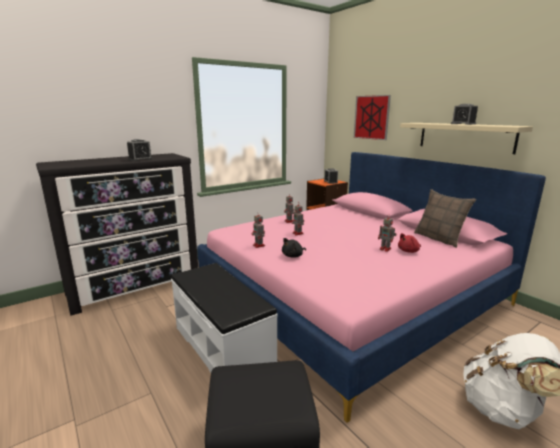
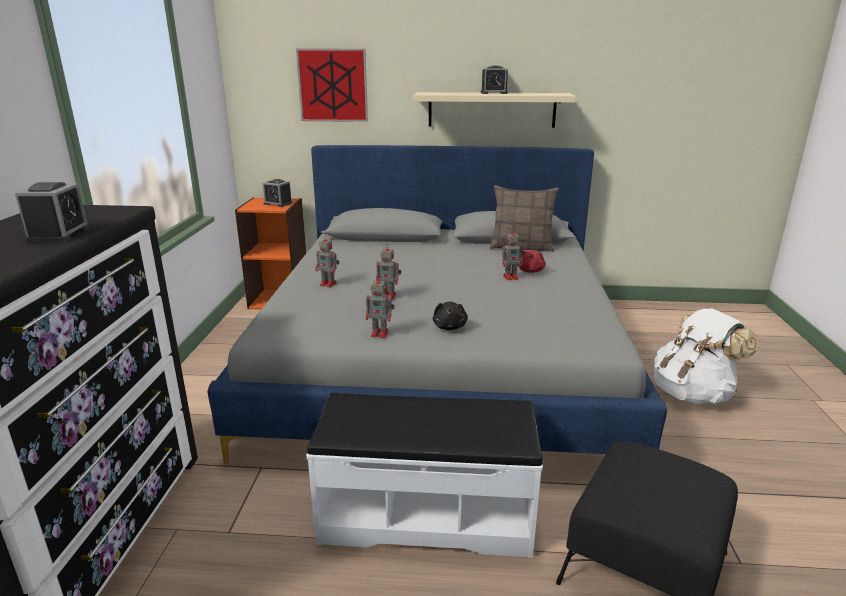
camera: 50 degrees left, 5 degrees up
(349, 294) = (441, 362): pink bed -> grey bed

